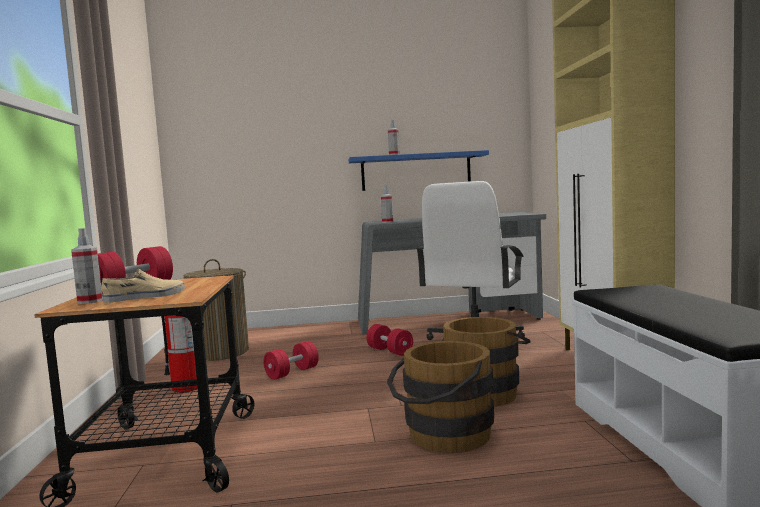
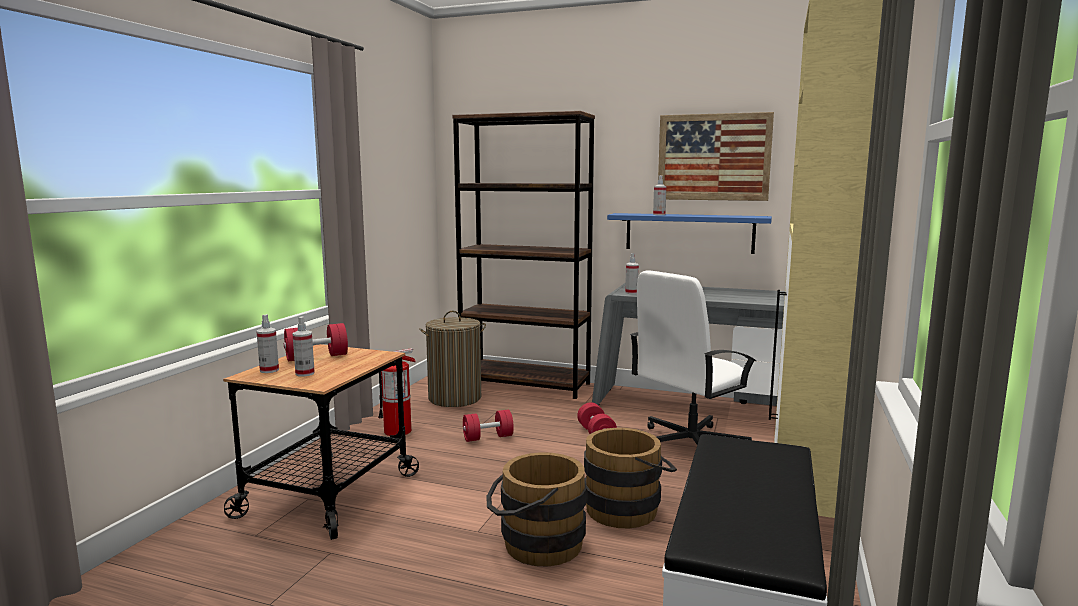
camera: 25 degrees right, 5 degrees up
(145, 297) = (305, 373): beige shoe -> spray bottle
(280, 331) = (525, 384): none -> brown bookcase
(430, 105) = (713, 157): none -> picture

